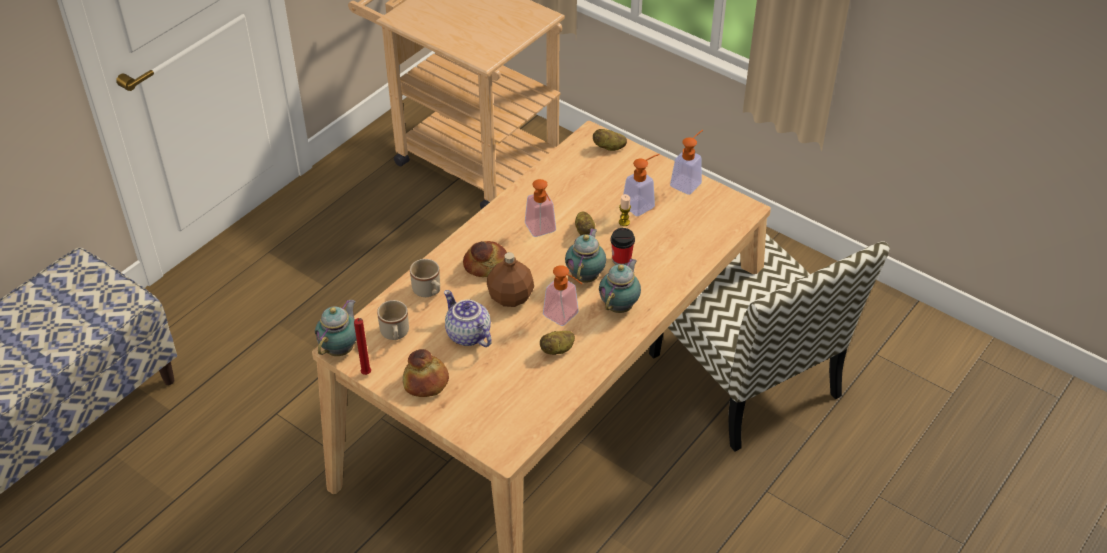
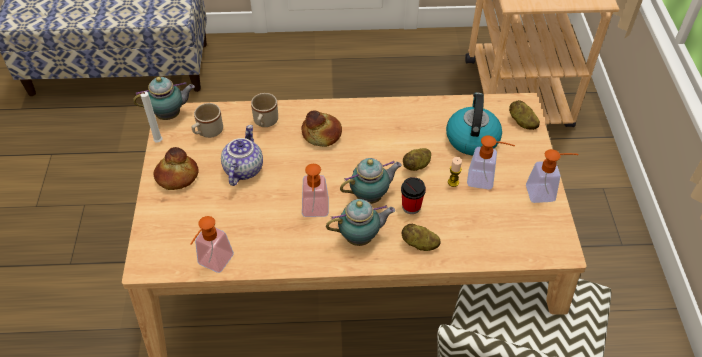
camera: 50 degrees right, 5 degrees up
(367, 374) = (158, 143): red candle -> white candle
(510, 297) = (303, 168): brown bottle -> none
(542, 231) = (389, 142): soap dispenser -> soap dispenser (212, 264)
(558, 350) = (277, 229): potato -> potato (419, 244)
(593, 184) = (472, 138): none -> kettle

